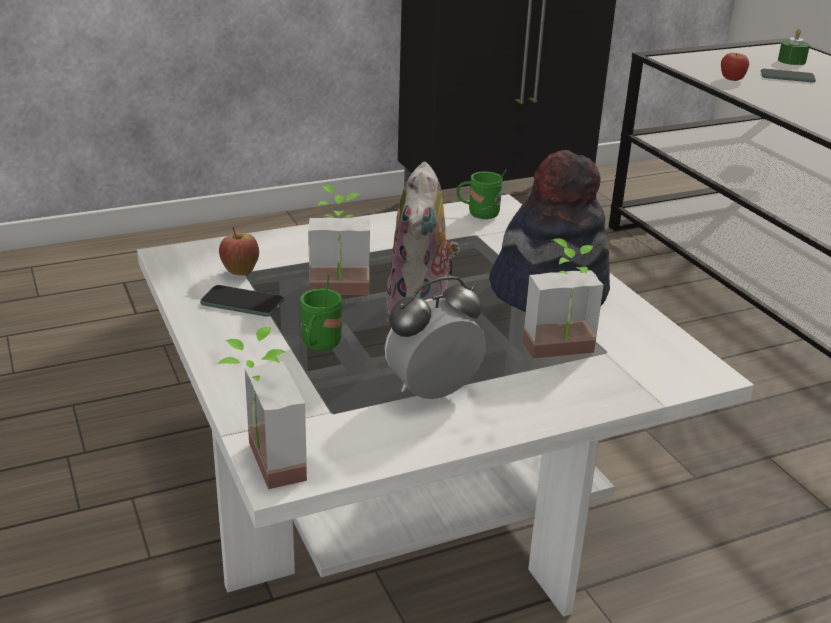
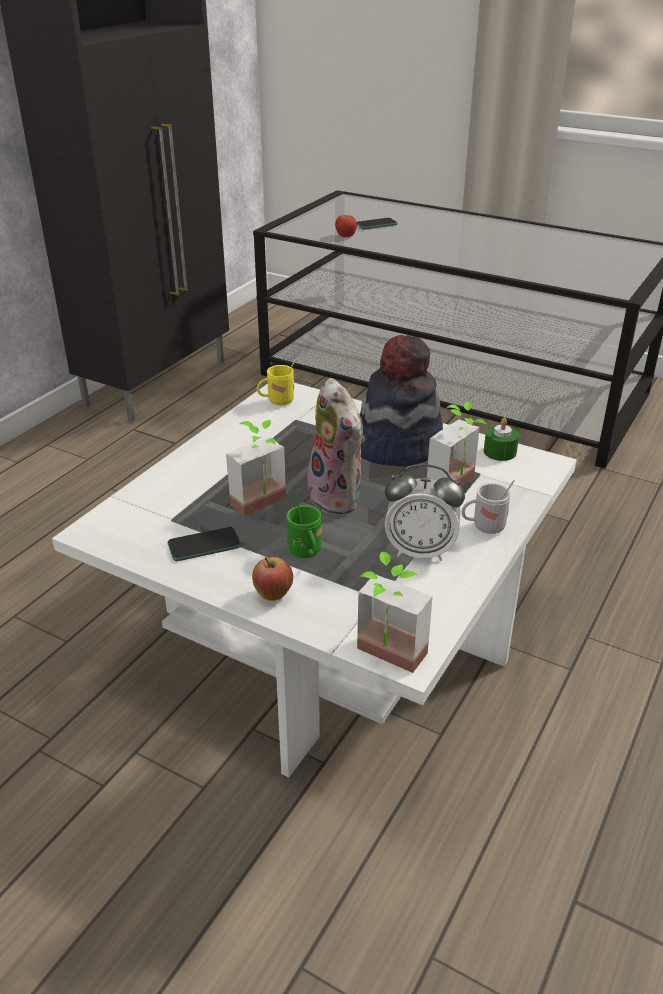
camera: 35 degrees left, 5 degrees up
(240, 272) = (168, 521): apple -> apple (273, 595)
(433, 392) = (420, 551): alarm clock -> alarm clock turned 105 degrees counterclockwise
(478, 214) = (277, 402): green mug -> yellow mug
(534, 401) = (484, 527): none -> white mug
(791, 61) = (362, 210): green candle -> green candle (500, 452)

